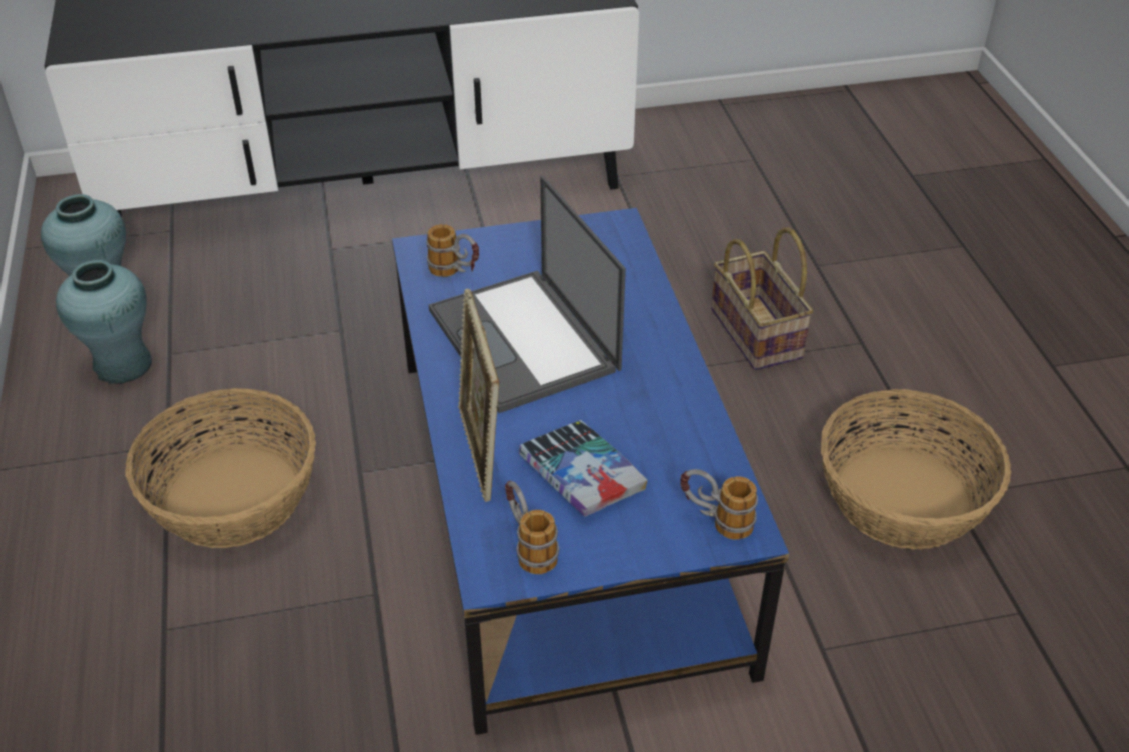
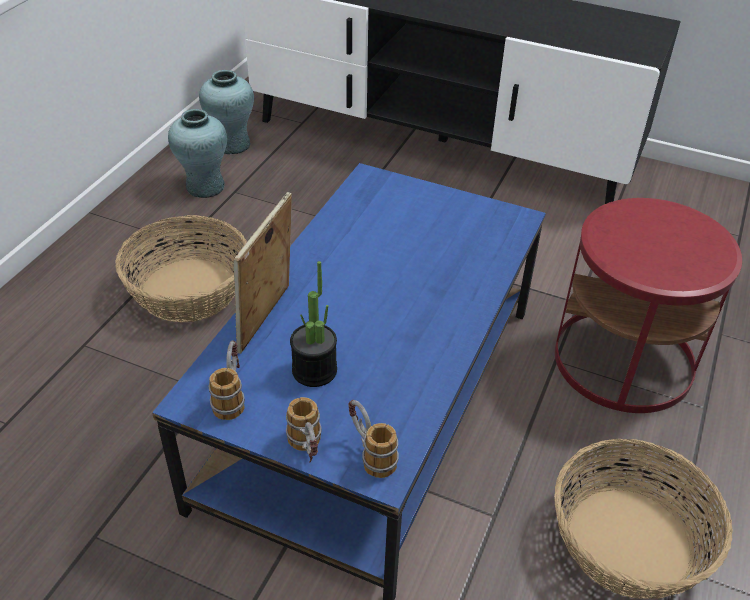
camera: 35 degrees right, 0 degrees up
(455, 273) = (375, 201): mug -> mug (308, 450)
(525, 341) = (373, 264): laptop -> none
(582, 475) = (314, 370): book -> potted plant
(759, 334) = (624, 361): basket -> red side table

